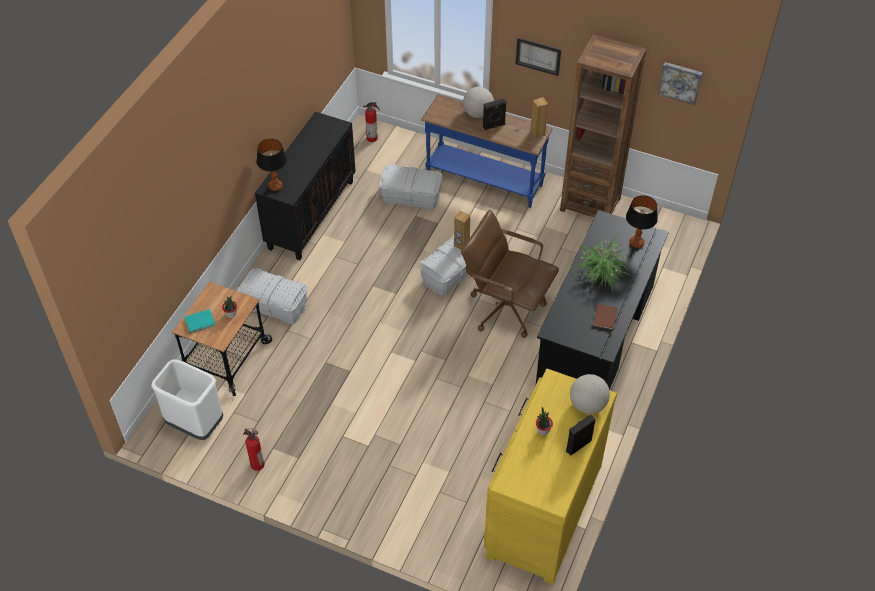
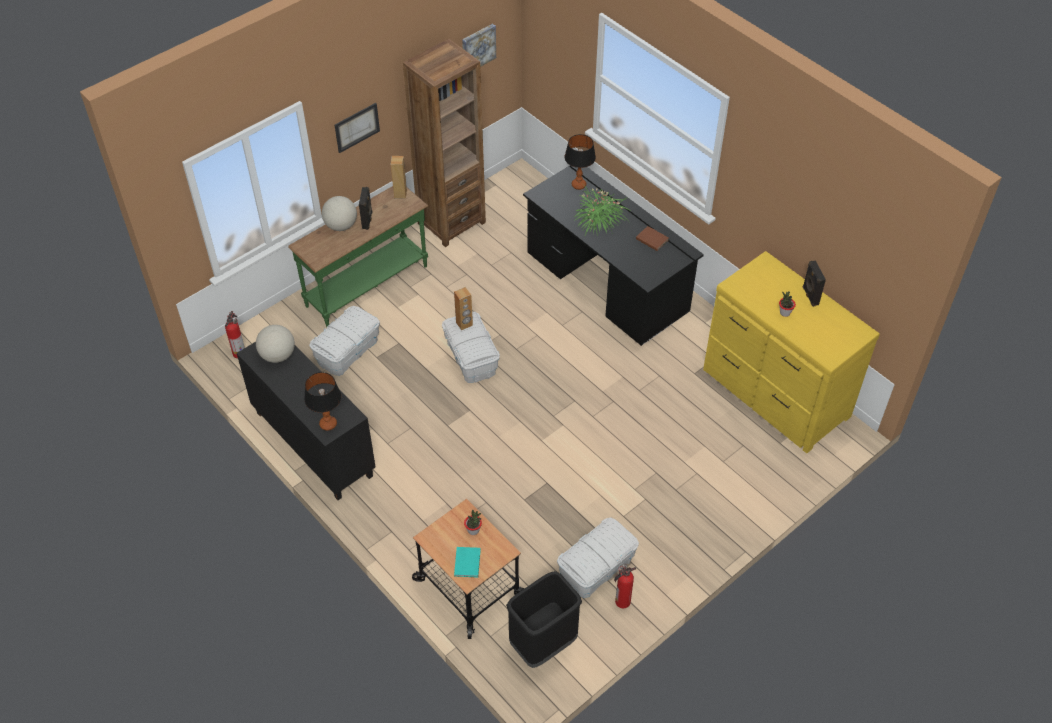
camera: 65 degrees left, 0 degrees up
(196, 424) = (543, 643): white trash can -> black trash can
(274, 306) = (422, 520): white storage box -> white storage box (597, 568)
(484, 181) = (368, 287): blue console table -> green console table
(506, 308) = (539, 332): brown office chair -> none
(587, 405) = (770, 273): globe -> globe (278, 355)

